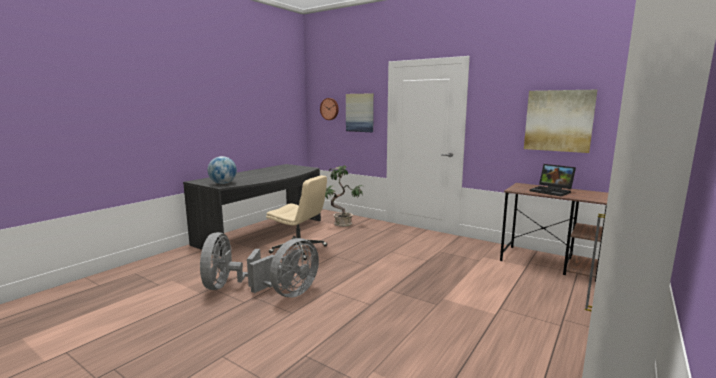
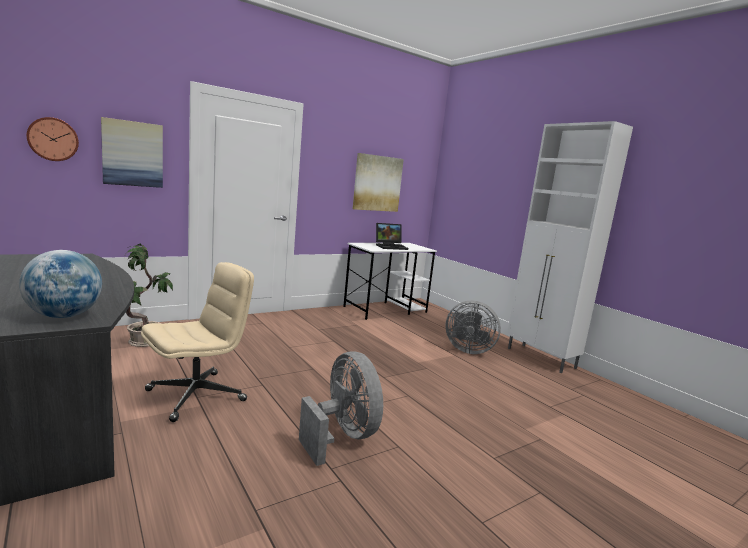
camera: 70 degrees left, 0 degrees up
(227, 286) = (264, 490): grey fan -> grey fan (467, 350)
(550, 263) = (386, 309): brown desk -> white desk

